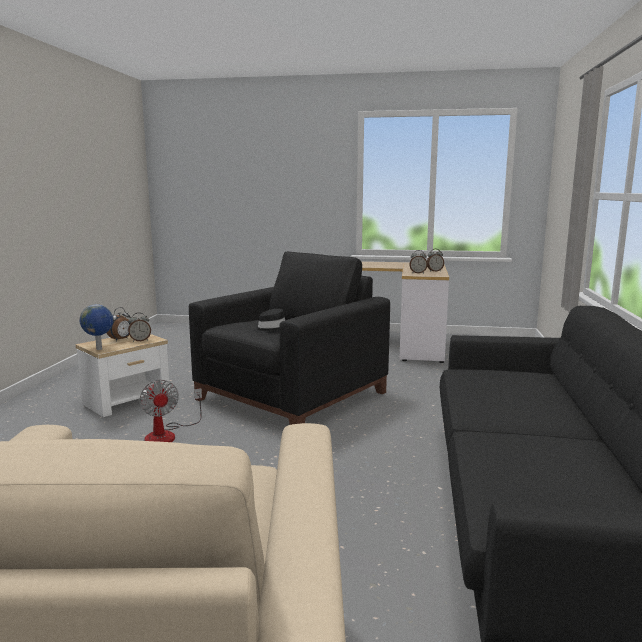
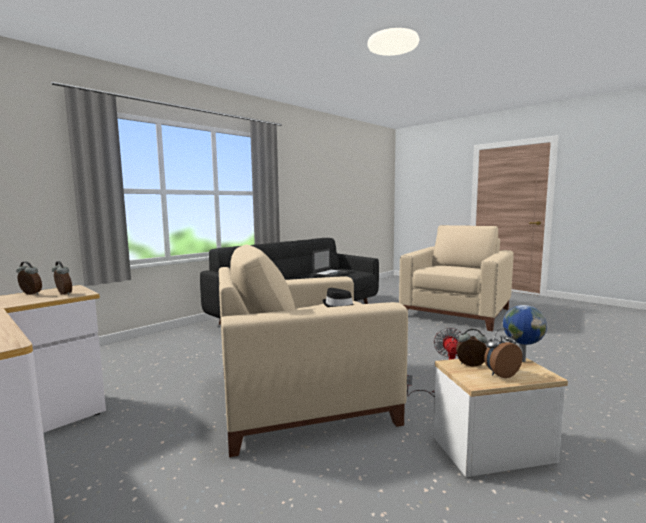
camera: 145 degrees left, 5 degrees down
(291, 397) = (304, 396): black armchair -> beige armchair
(523, 454) = (330, 273): none -> laptop

